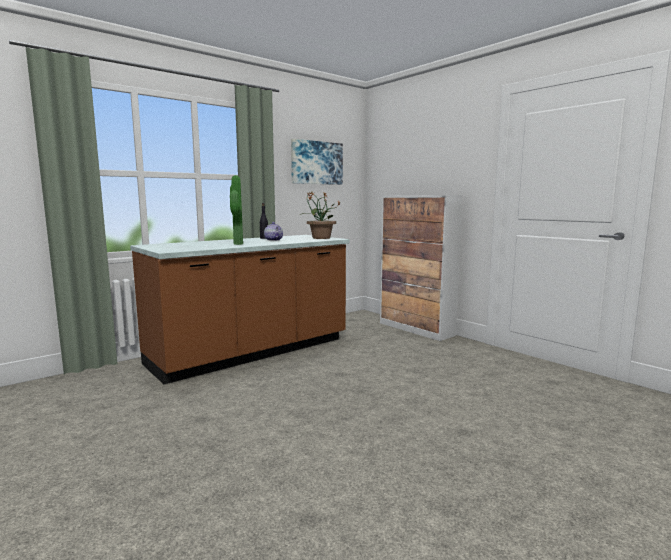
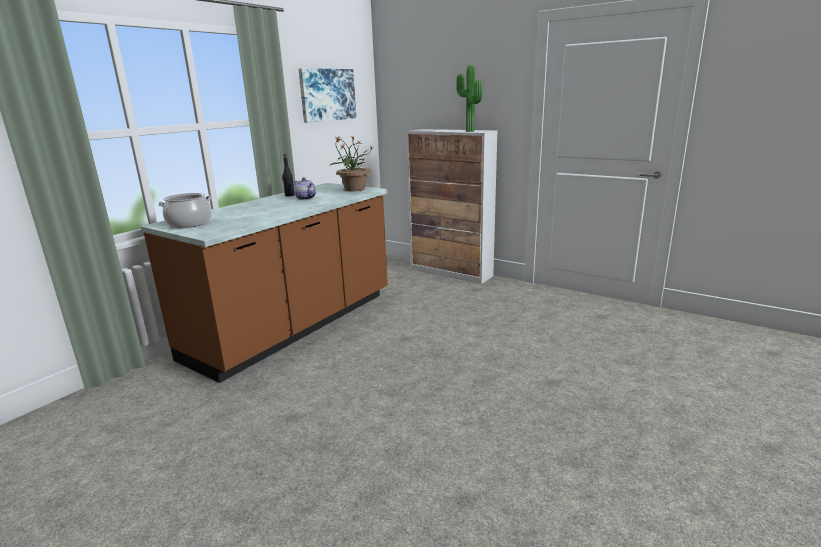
camera: 15 degrees left, 10 degrees up
(165, 246) = (189, 223): none -> cooking pot
(236, 244) = (273, 211): potted plant -> potted plant (468, 131)

